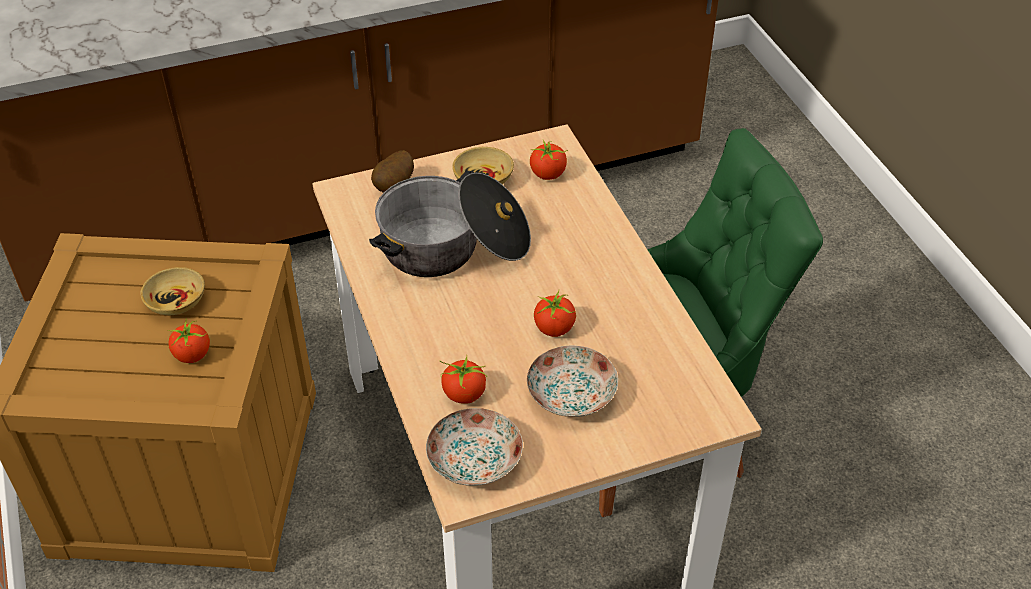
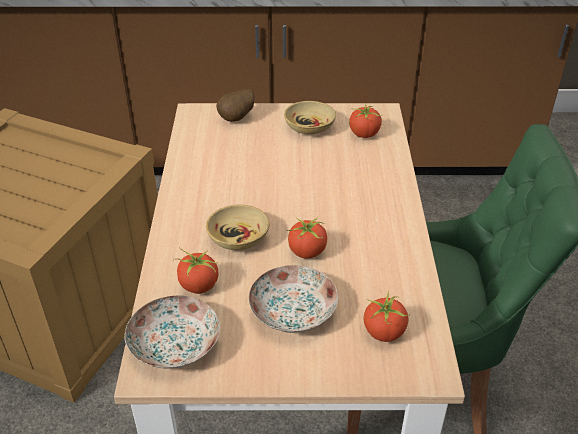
camera: 20 degrees right, 5 degrees down
(176, 302) = (50, 170): beige bowl -> beige bowl (238, 238)
(192, 355) = (36, 209): tomato -> tomato (384, 332)
(453, 247) = (257, 170): cooking pot -> none

